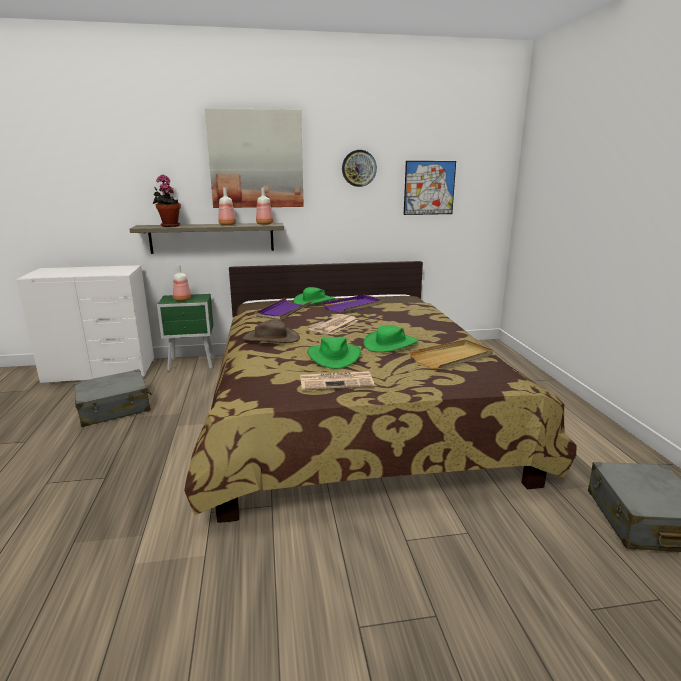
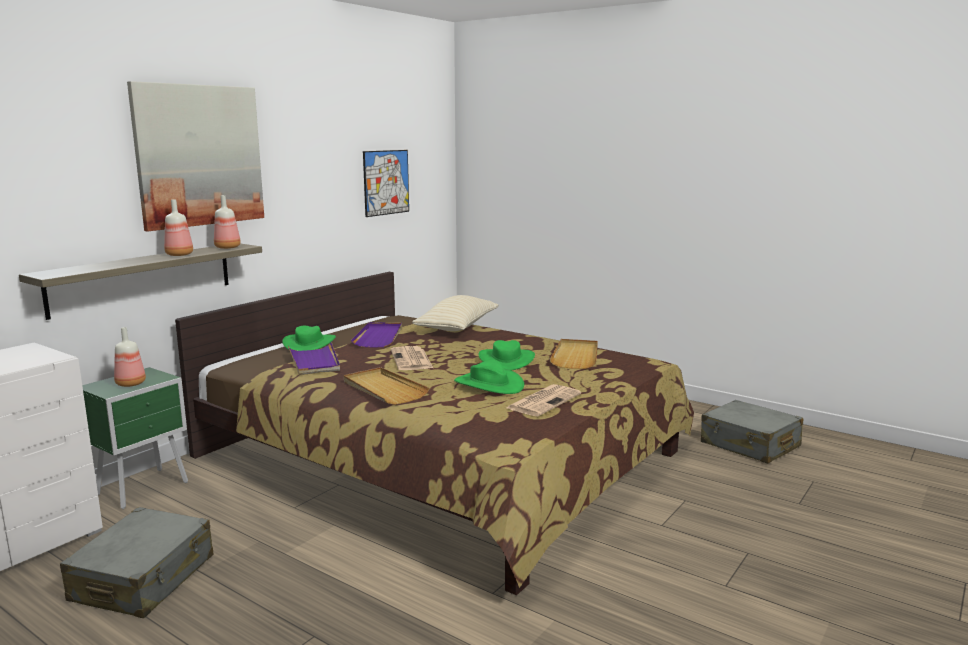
camera: 45 degrees left, 5 degrees down
(169, 225) = (92, 267): potted plant -> none
(271, 338) = (383, 389): brown hat -> beige tray
(359, 168) = (318, 162): wall clock -> none
(421, 312) = (457, 327): none -> beige pillow

